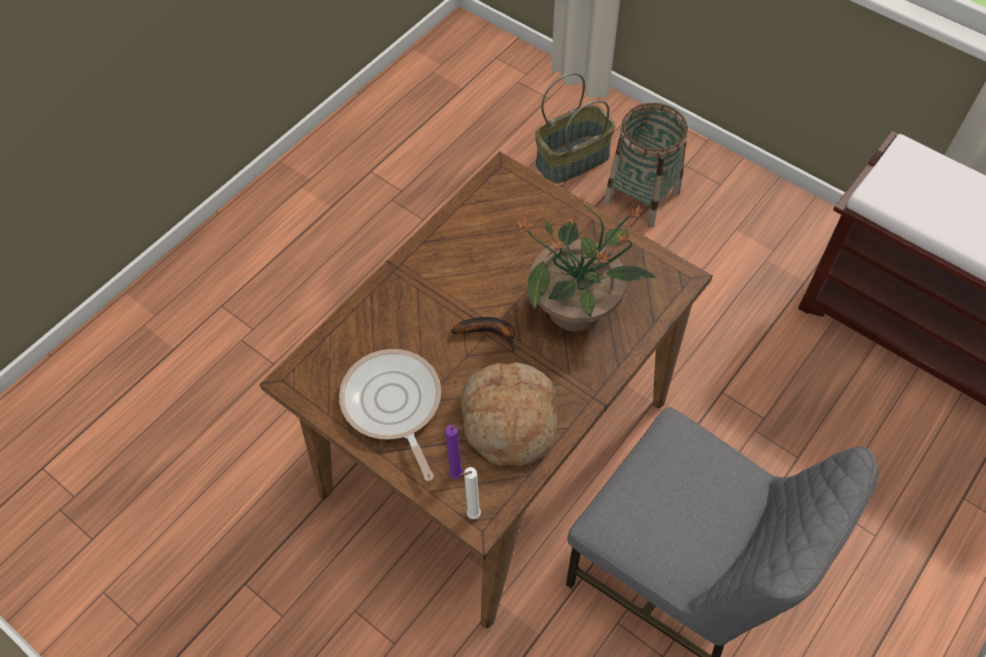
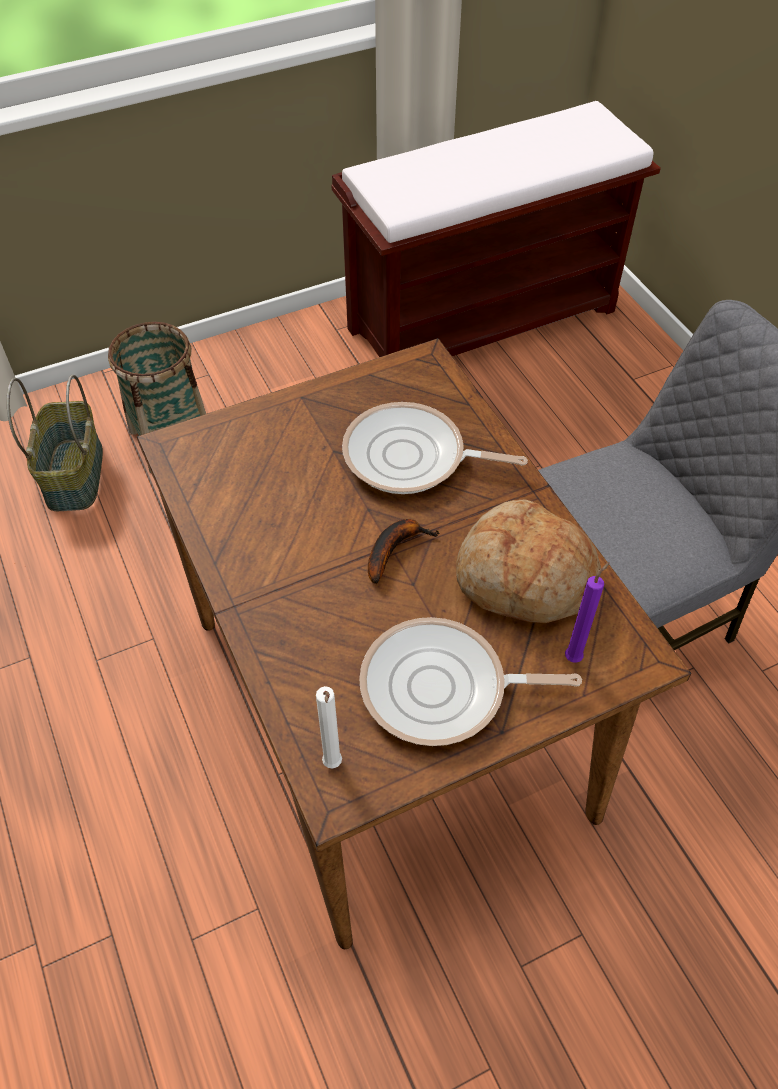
camera: 65 degrees left, 5 degrees down
(471, 515) = (634, 664): white candle -> white candle (332, 766)
(577, 308) = (411, 458): potted plant -> frying pan

